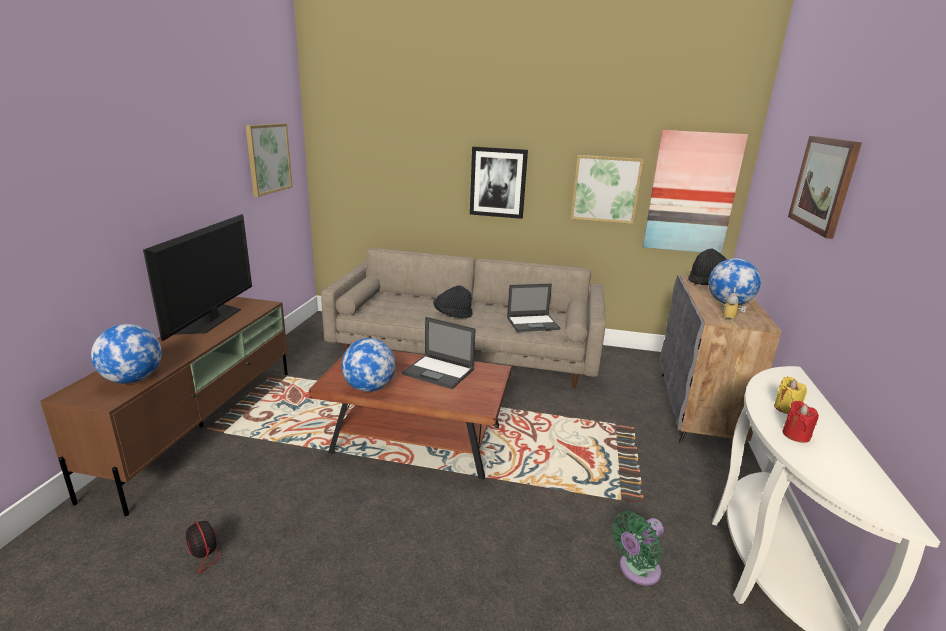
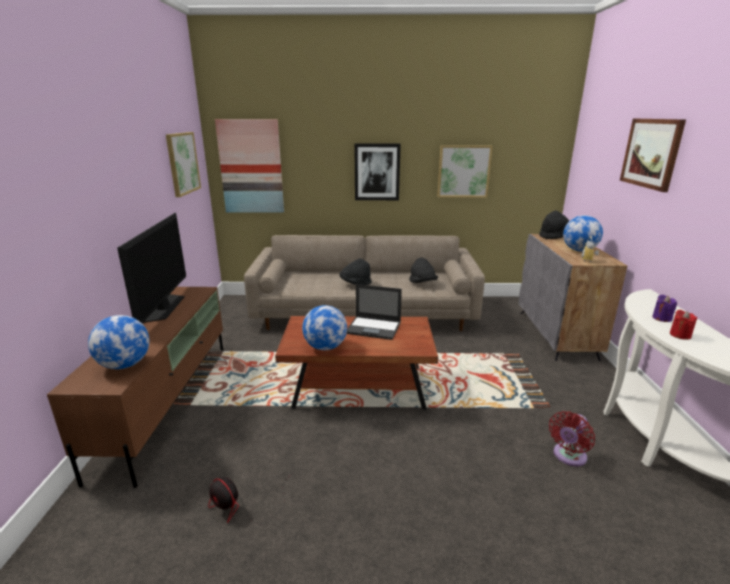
camera: 10 degrees left, 0 degrees up
(533, 323) = (422, 283): laptop -> black hat
(636, 570) = (568, 456): green fan -> red fan
(691, 193) = (529, 170): picture -> picture (251, 167)
(786, 408) = (661, 318): yellow candle -> purple candle

